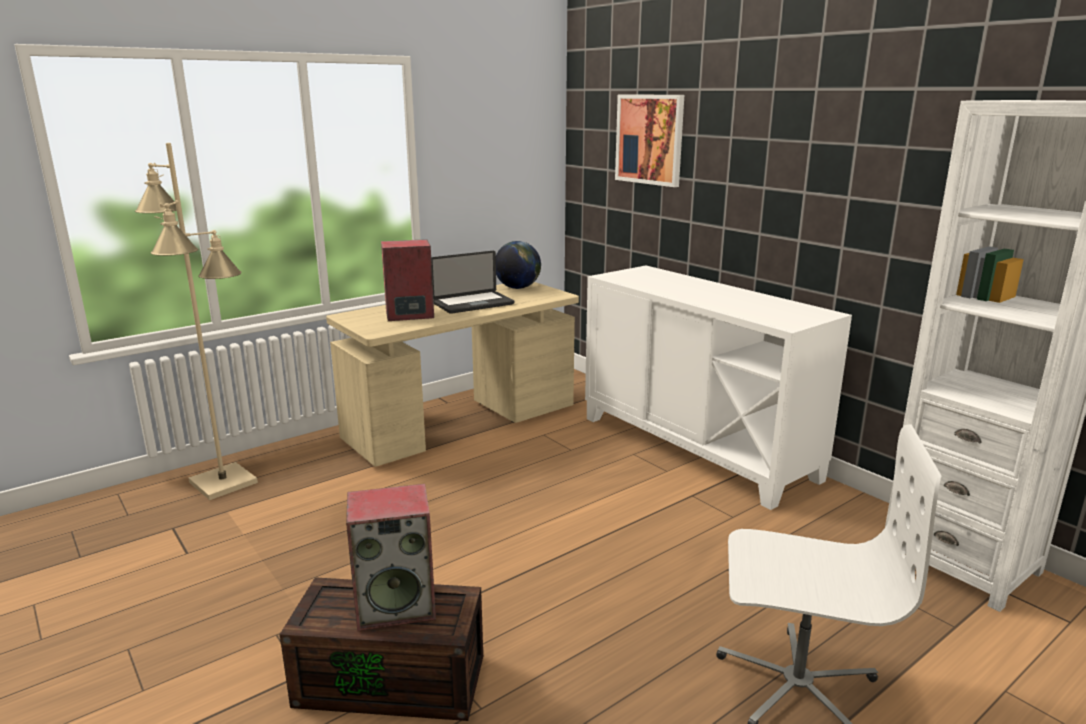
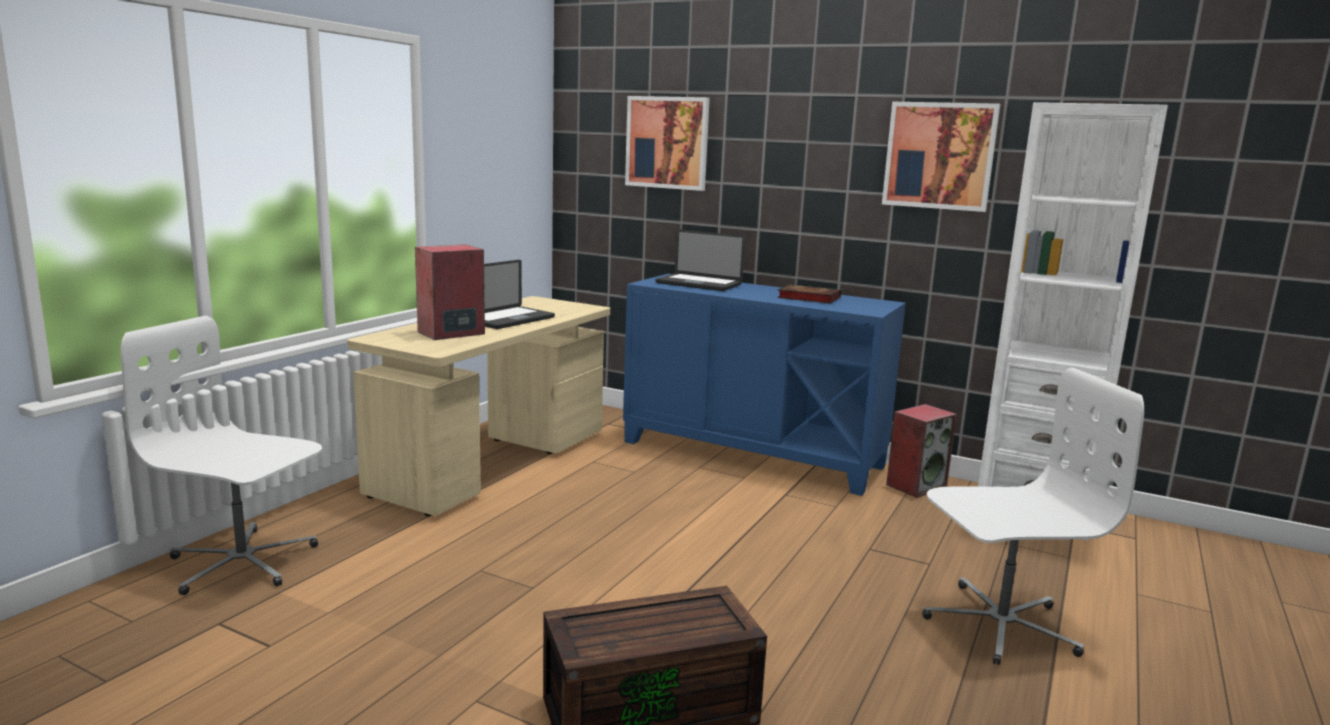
camera: 25 degrees left, 5 degrees down
(224, 482) = (242, 562): beige floor lamp -> white office chair
(397, 605) = (663, 617): speaker -> speaker (916, 485)
(518, 288) = (535, 303): globe -> none
(656, 279) = (698, 284): none -> laptop
(696, 447) = (752, 454): white cabinet -> blue cabinet
(744, 303) = (807, 298): none -> book
(896, 156) = (939, 156): none -> picture

